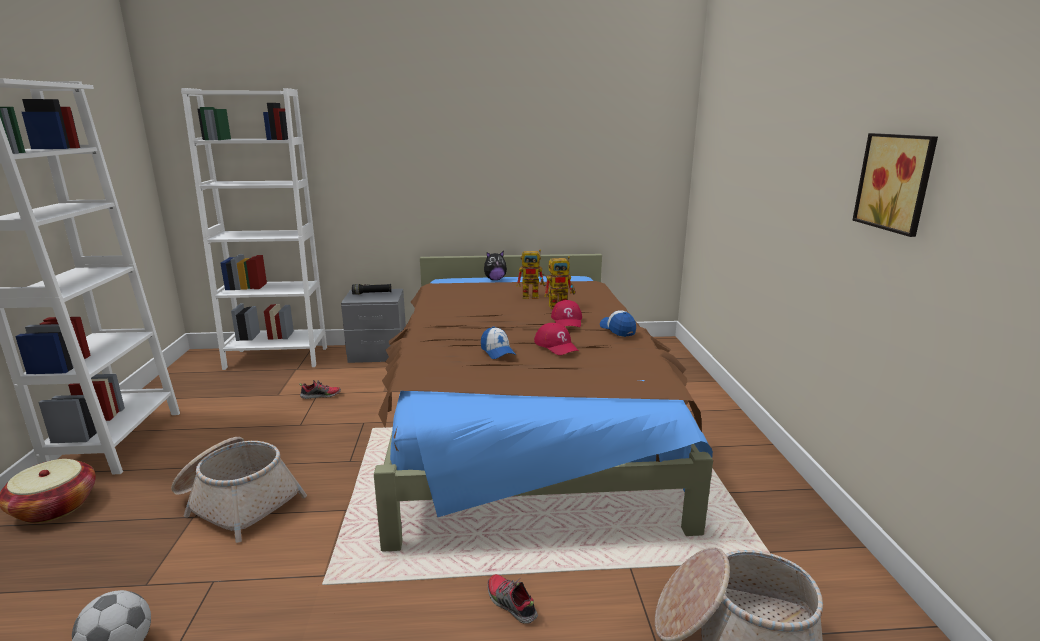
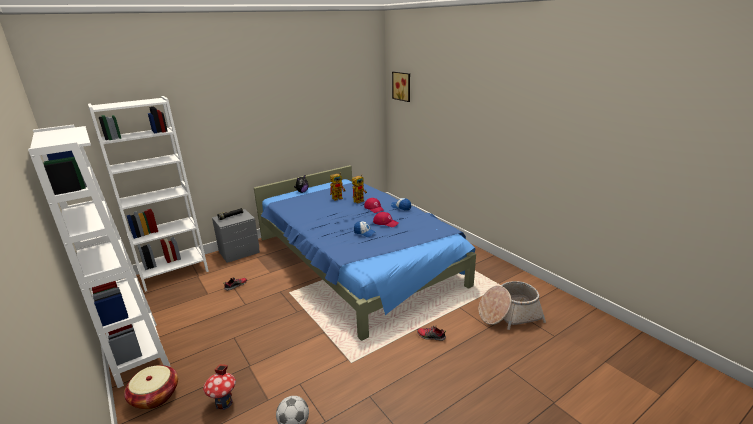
camera: 30 degrees left, 5 degrees up
(97, 559) = (224, 403): none -> toy house
(237, 502) = (263, 350): basket -> none
(524, 414) = (357, 261): brown bed -> blue bed
(897, 182) = (519, 131): picture -> picture (402, 86)

